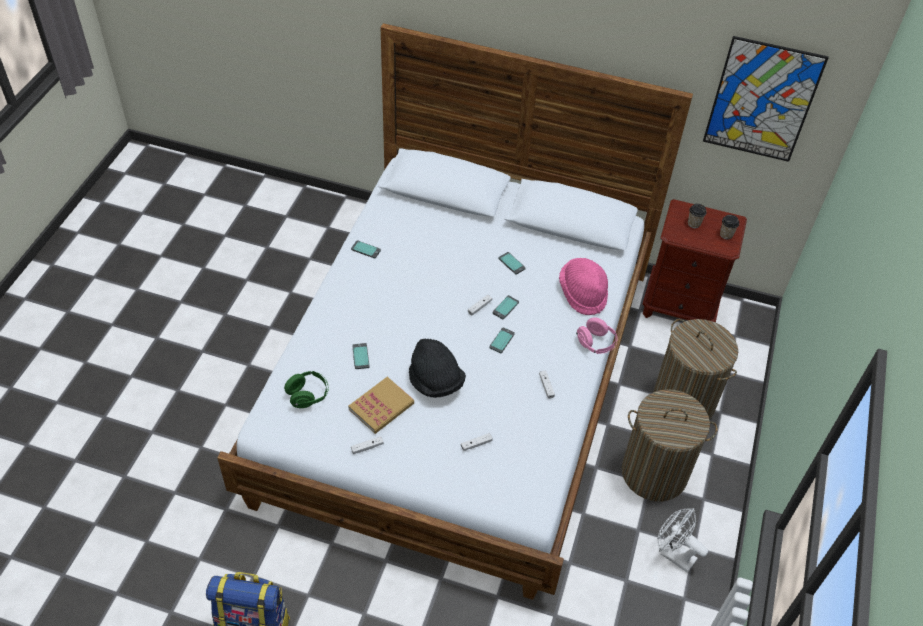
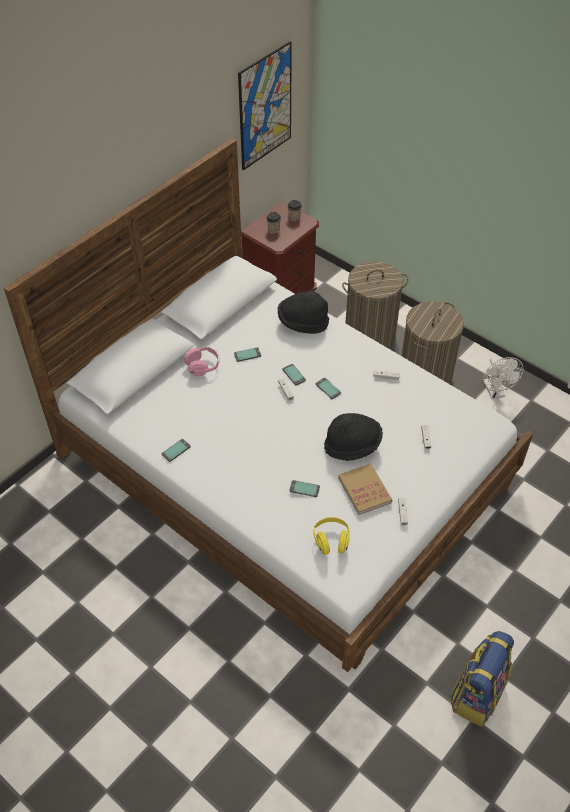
camera: 65 degrees left, 0 degrees up
(308, 395) = (331, 541): green headphones -> yellow headphones
(583, 293) = (302, 322): pink hat -> black hat
(596, 343) = (356, 333): pink headphones -> pink headphones (203, 367)
(673, 554) = (495, 392): white fan -> white fan turned 75 degrees counterclockwise

